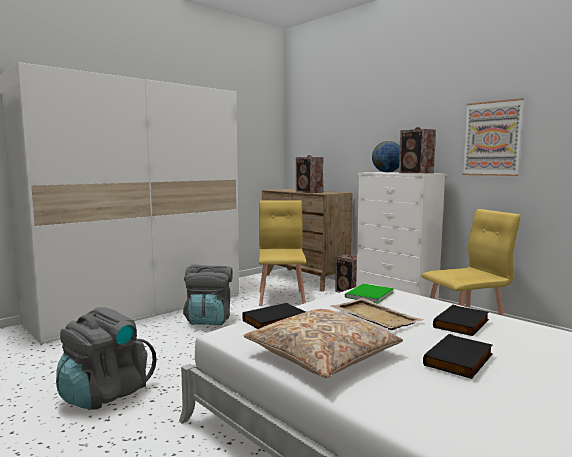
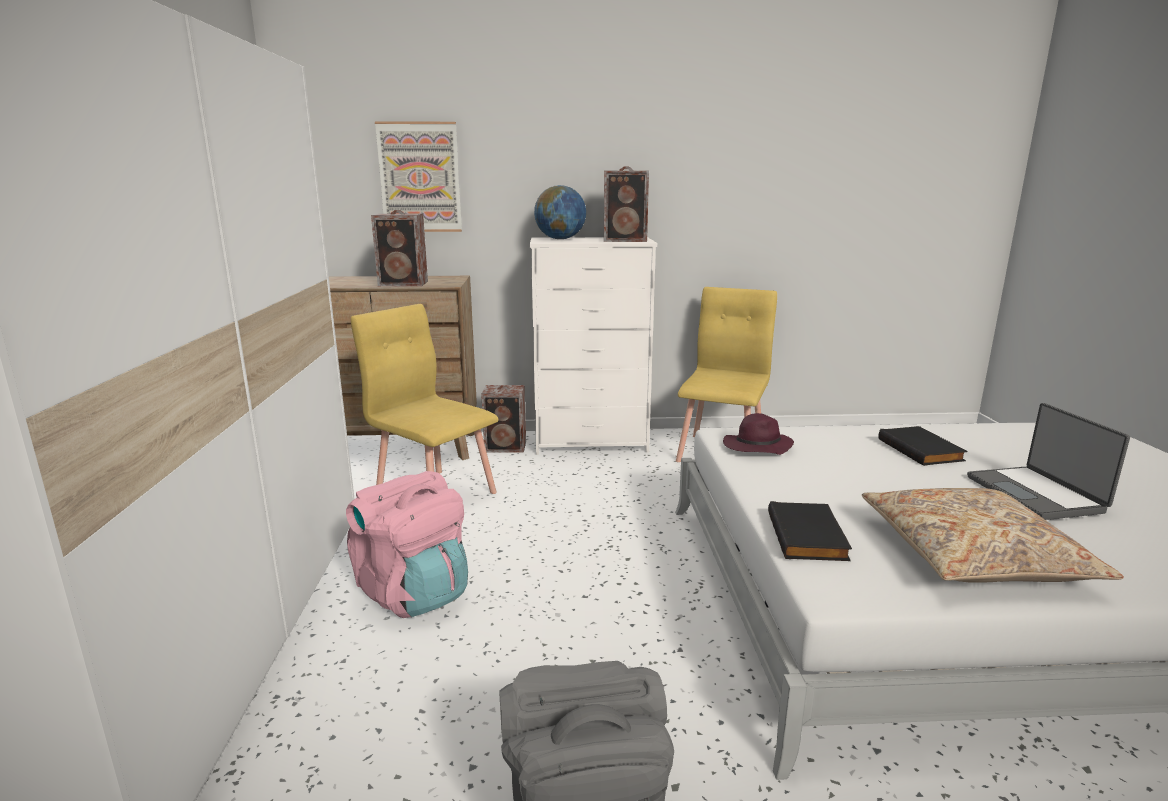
camera: 50 degrees left, 10 degrees up
(209, 320) = (413, 592): grey backpack -> pink backpack
(367, 295) = (756, 447): green book -> purple hat
(374, 316) = (855, 475): beige tray -> none
(460, 360) = (1036, 494): black book -> laptop
(492, 138) = (710, 186): picture -> picture (420, 177)

